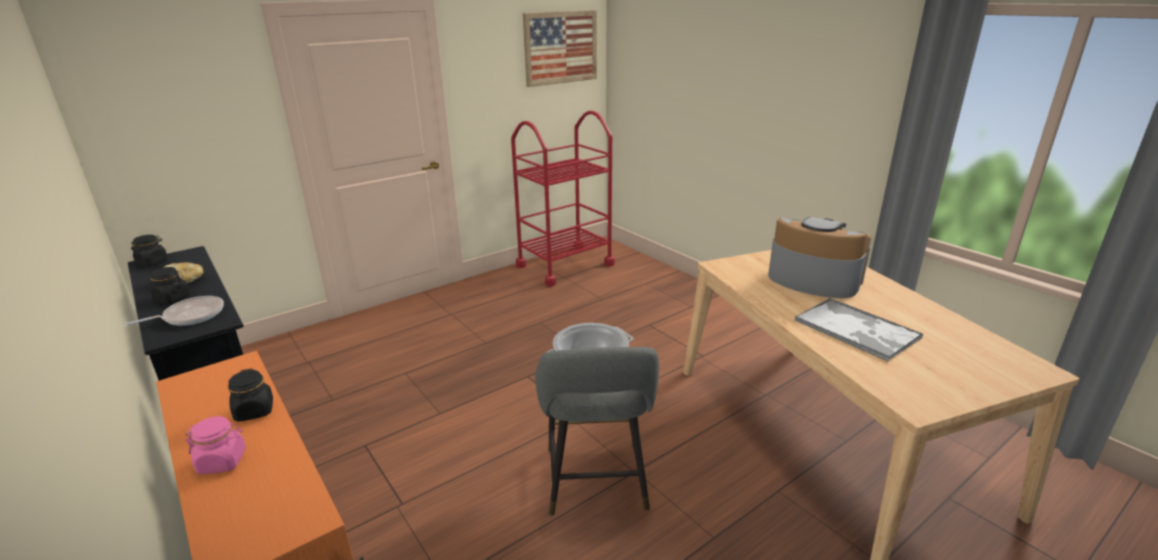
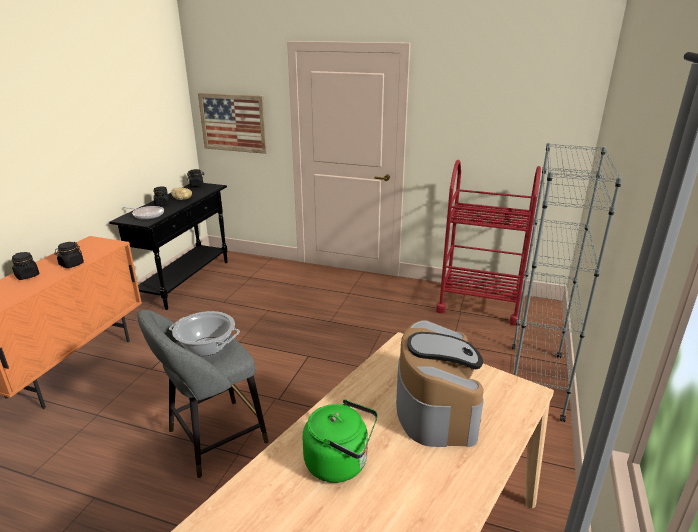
camera: 55 degrees right, 0 degrees up
(222, 461) = (27, 276): pink jar -> black jar
(561, 47) = (539, 98): picture -> picture (233, 123)
(685, 288) = (536, 380): none -> grey bookcase
(857, 330) = (340, 463): tray -> green kettle

